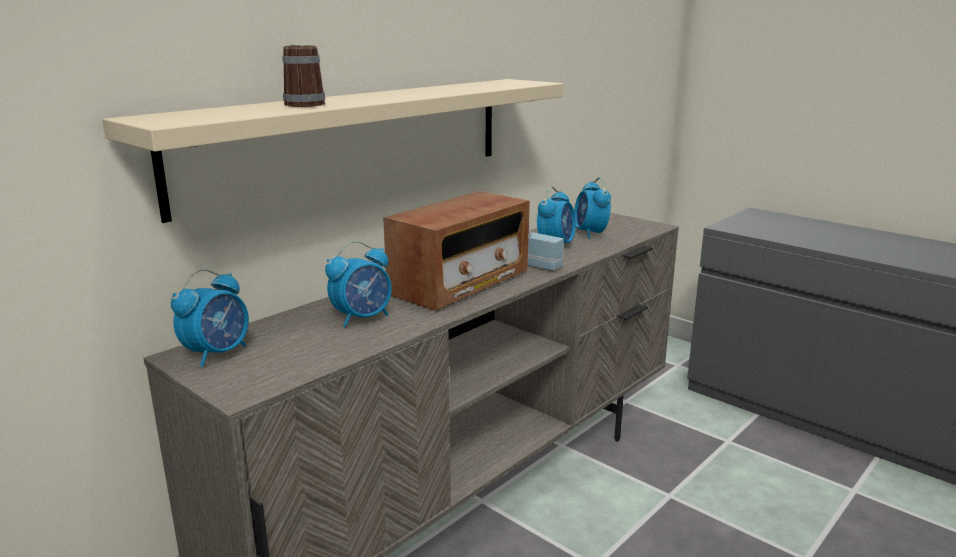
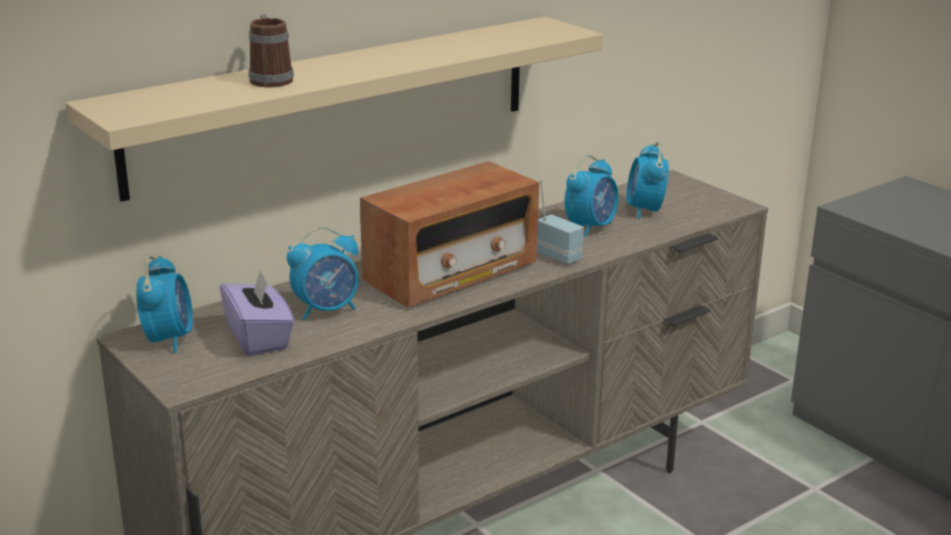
camera: 10 degrees right, 5 degrees up
(218, 353) = (169, 339): alarm clock -> alarm clock turned 45 degrees counterclockwise
(306, 345) = (259, 338): none -> purple tissue box

